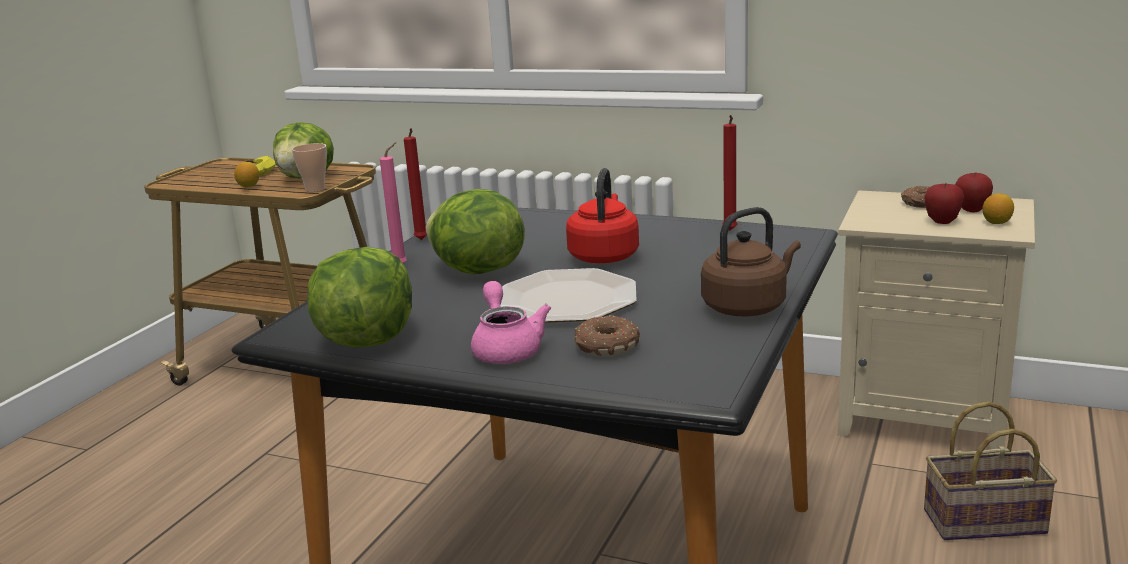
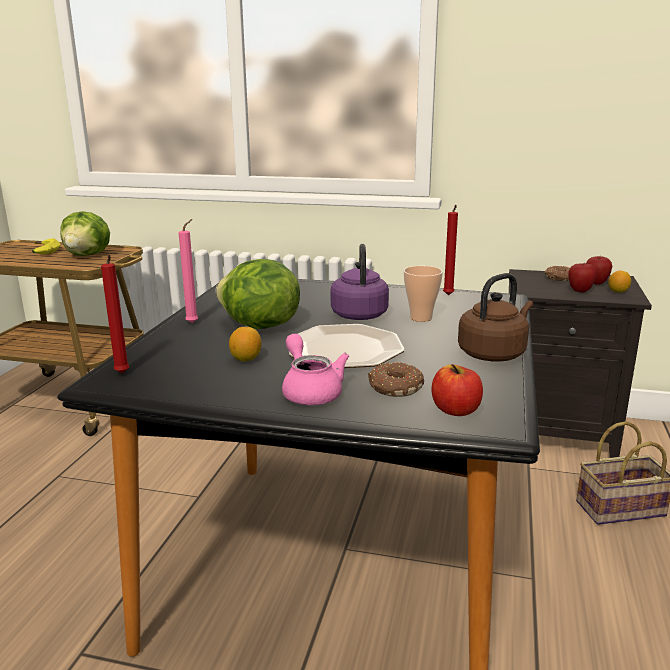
camera: 10 degrees left, 0 degrees up
(248, 186) = (40, 261): lemon -> lemon (246, 359)
(315, 189) = (97, 264): cup -> cup (421, 318)
(366, 339) = (182, 385): lettuce -> none
(421, 240) = (203, 302): red candle -> red candle (122, 374)
(604, 256) = (359, 314): red kettle -> purple kettle
(665, 373) = (456, 410): none -> apple
(926, 417) = (557, 431): beige nightstand -> black nightstand

